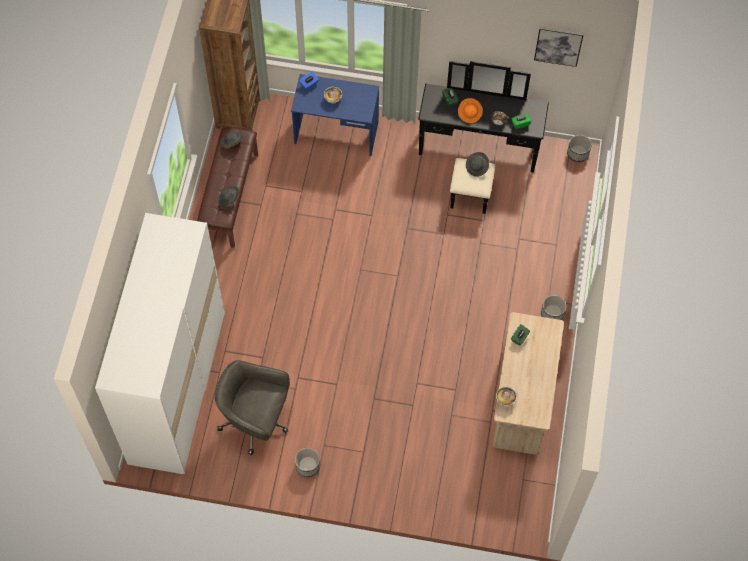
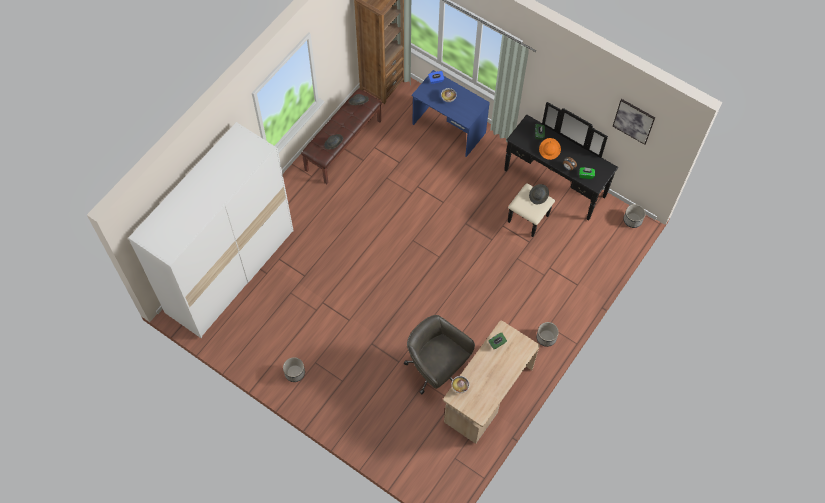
camera: 25 degrees right, 0 degrees up
(256, 421) = (274, 322): grey office chair -> grey office chair (436, 369)

